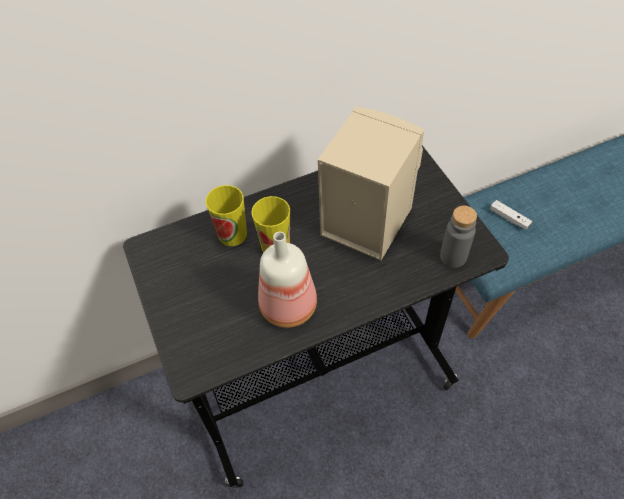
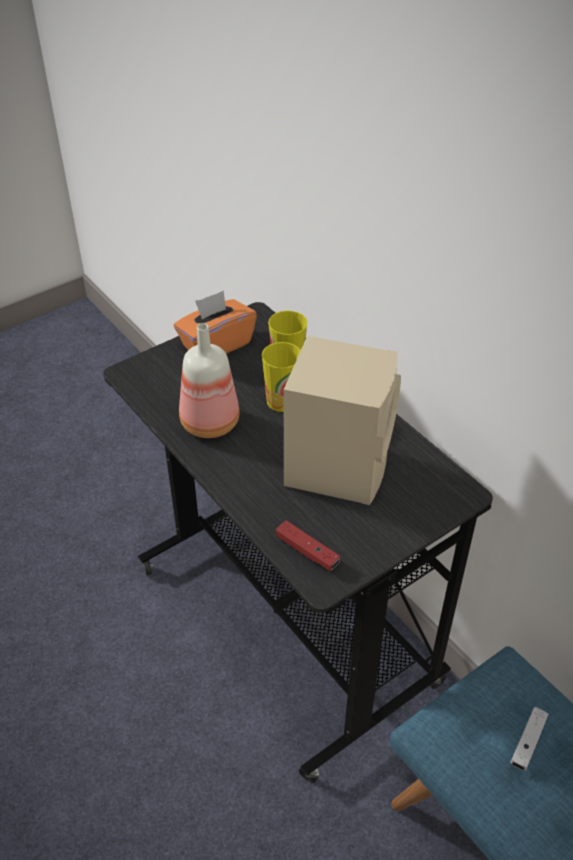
camera: 75 degrees right, 10 degrees down
(176, 287) = (216, 344): none -> orange tissue box
(453, 257) = (307, 551): grey bottle -> red game controller

